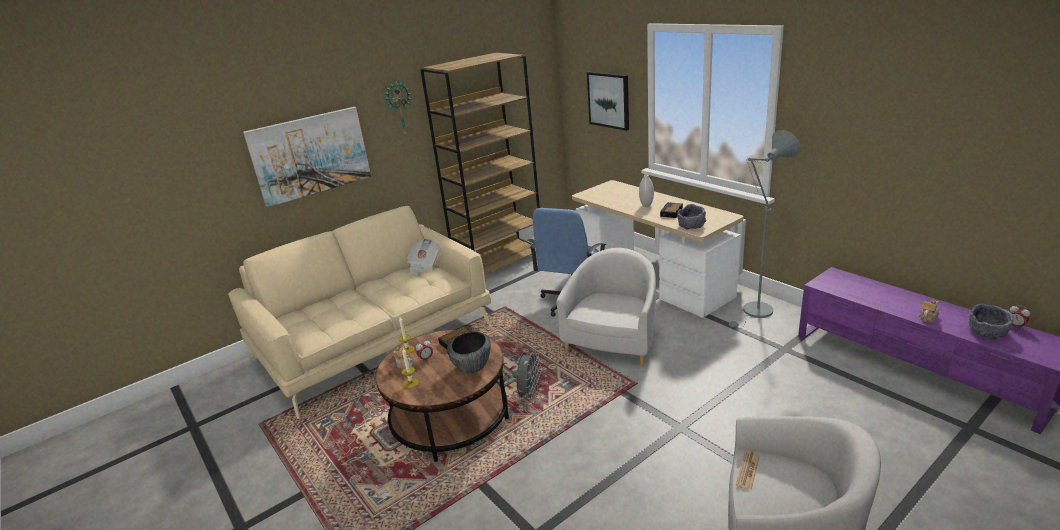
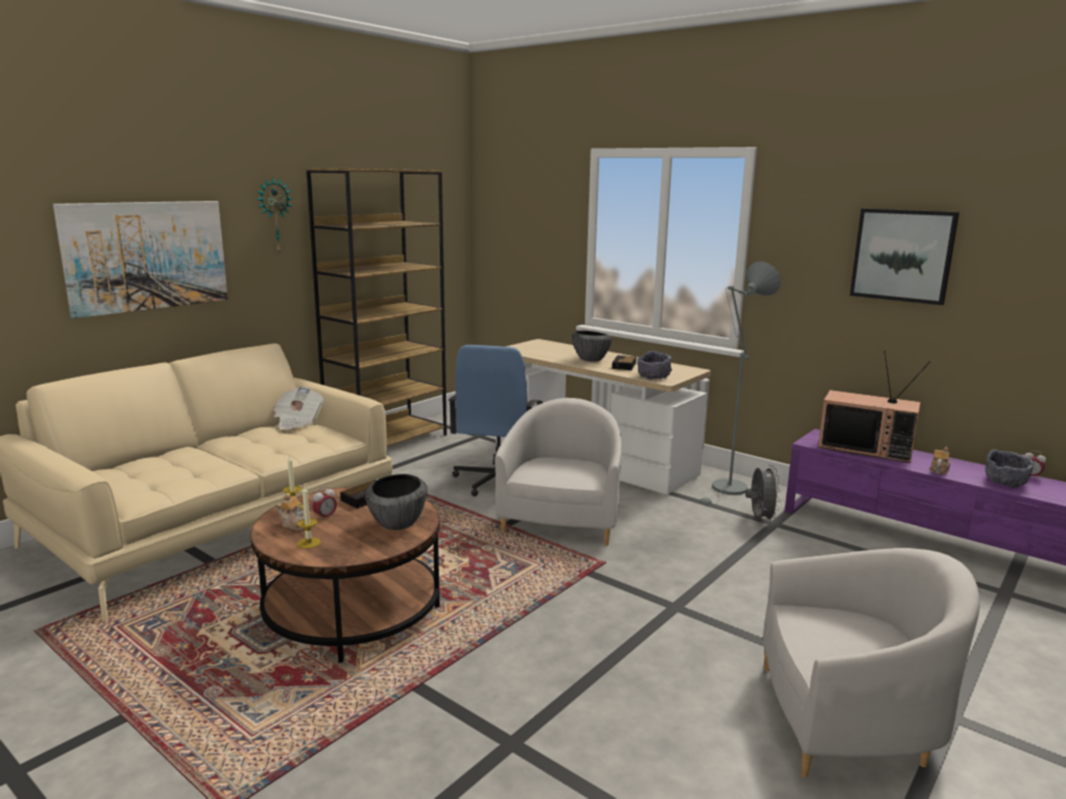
camera: 15 degrees left, 10 degrees down
(529, 394) = (463, 579): grey fan -> grey fan (760, 520)
(609, 100) = (536, 242): picture -> picture (902, 255)
(646, 205) = (591, 360): white vase -> bowl
(748, 470) = (797, 624): newspaper -> none
(869, 291) = (866, 448): none -> television

